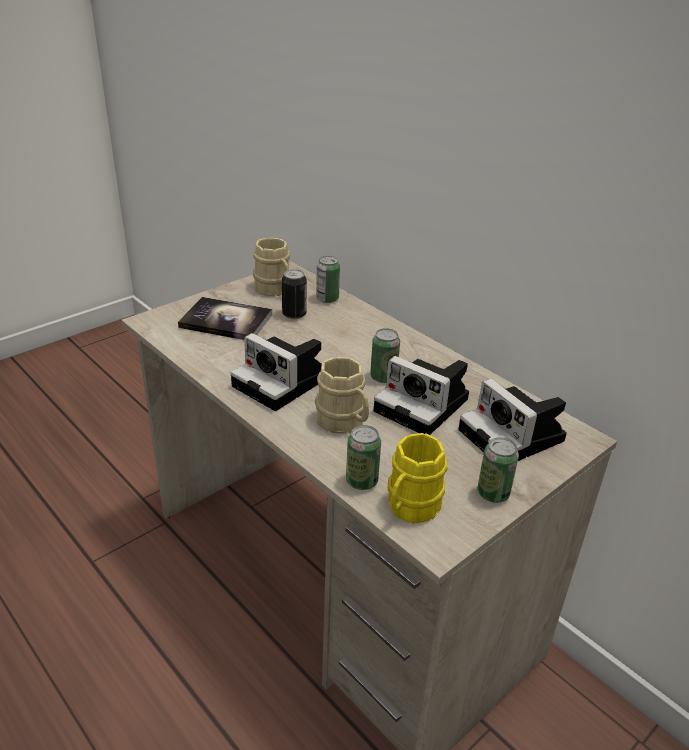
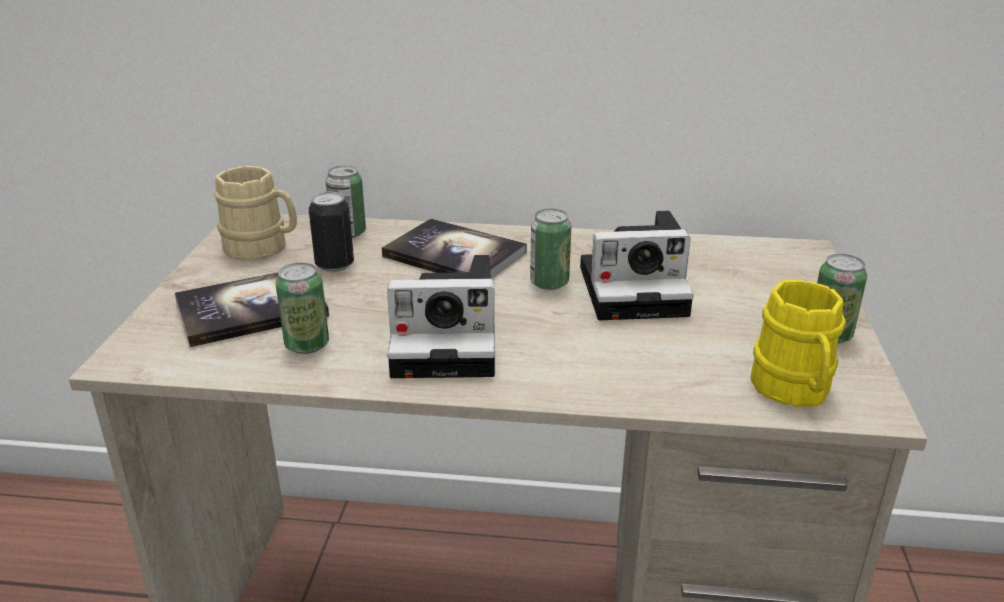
camera: 40 degrees left, 5 degrees down
(344, 423) = (590, 347): beige mug -> none
(360, 336) = (454, 254): none -> book
(361, 481) = (709, 394): can -> can (307, 345)
(514, 437) = (758, 277): camera -> none

